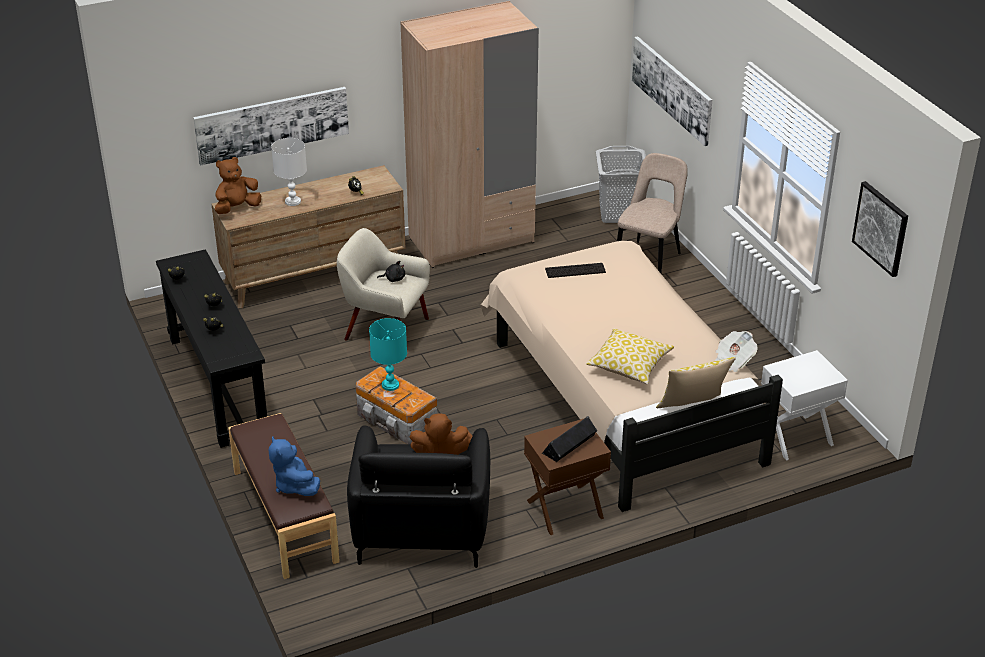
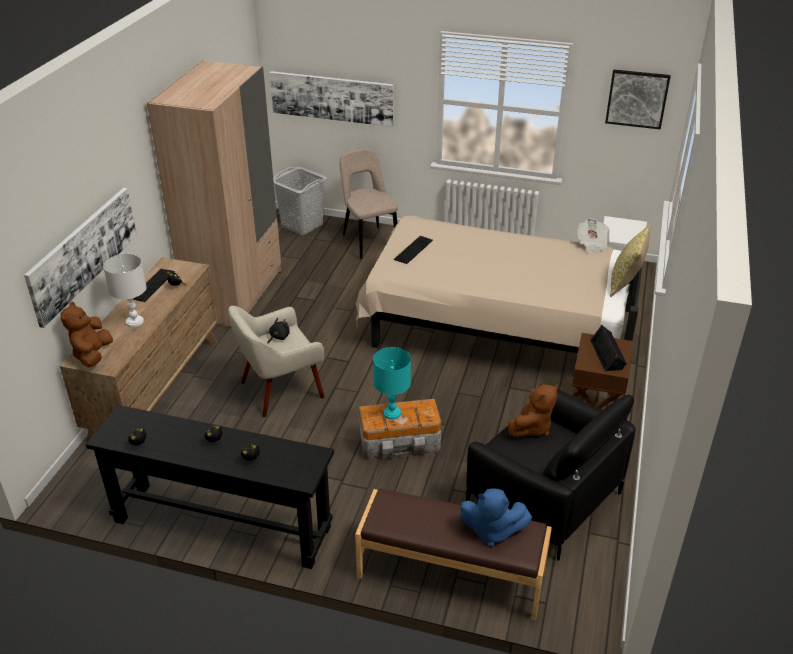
camera: 50 degrees left, 0 degrees up
(344, 182) = (153, 285): none -> keyboard
(629, 365) = (552, 282): pillow -> none

